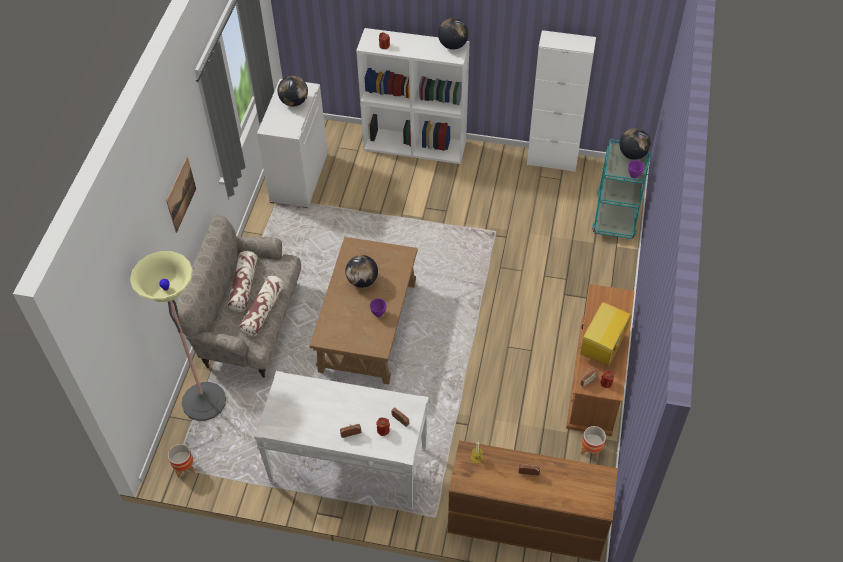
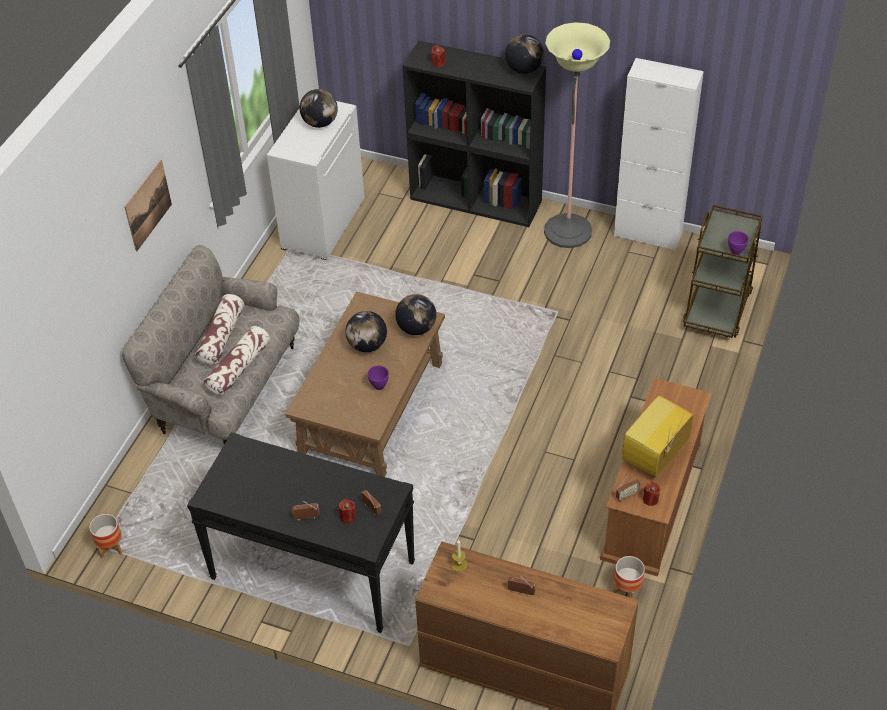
camera: 10 degrees right, 5 degrees down
(204, 402) = (151, 473): floor lamp -> floor lamp (568, 231)
(348, 466) = (312, 571): white console table -> black console table
(416, 145) = (477, 200): white bookcase -> black bookcase
(615, 215) = (717, 308): turquoise cart -> brown cart
(632, 154) = (739, 226): globe -> globe (416, 328)

